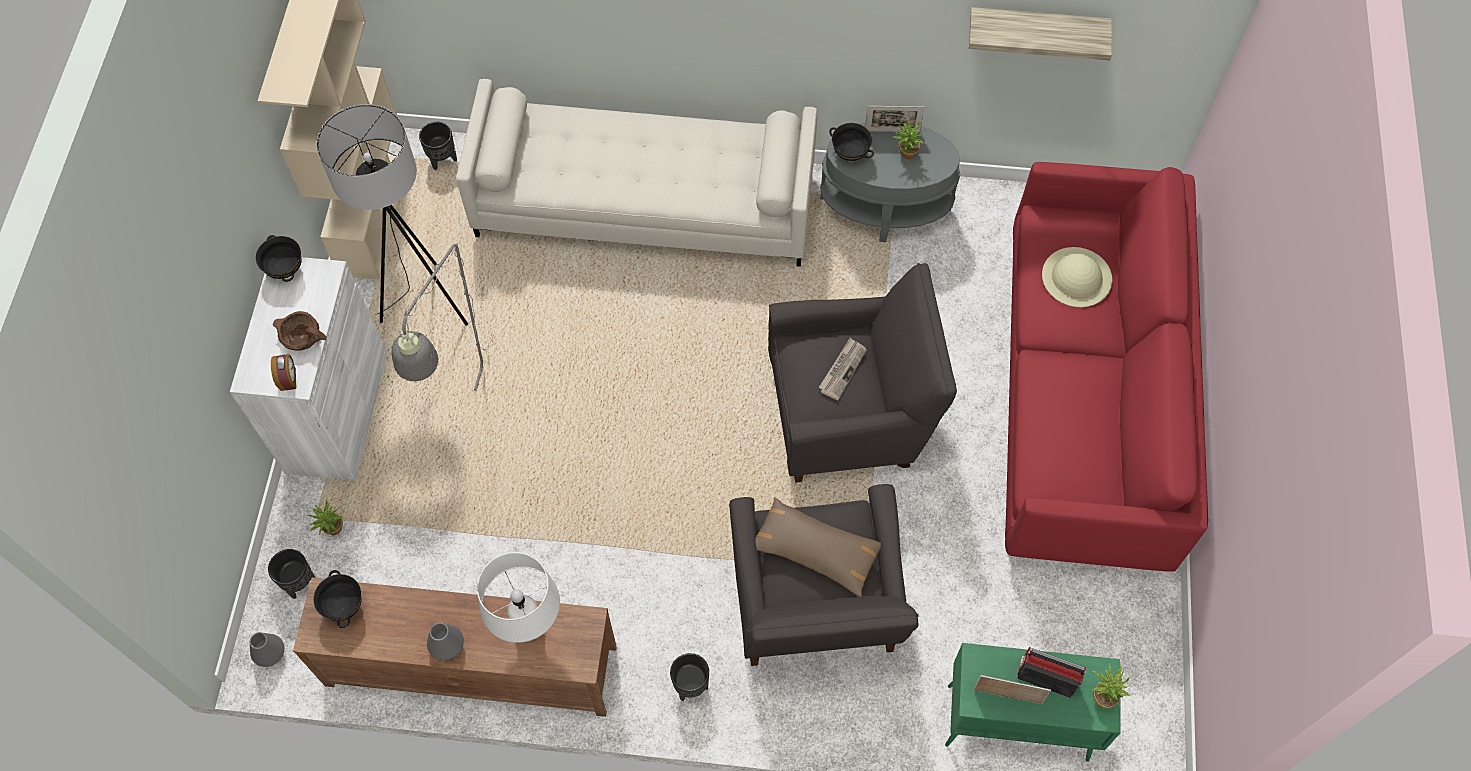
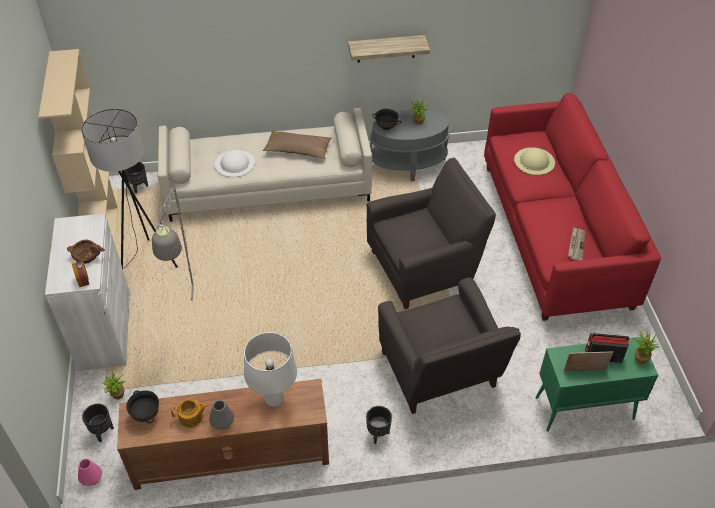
camera: 15 degrees left, 15 degrees down
(271, 654) = (92, 478): grey vase -> pink vase
(285, 269) = (66, 224): black bowl -> none
(406, 627) = (191, 417): none -> teapot
(587, 170) = (234, 163): none -> white hat
(816, 551) = (438, 324): brown pillow -> brown pillow (298, 149)
(842, 369) = (419, 229): newspaper -> newspaper (576, 245)
(892, 131) = (406, 113): picture frame -> none
(1037, 28) = (479, 28): shelf -> shelf (386, 48)

